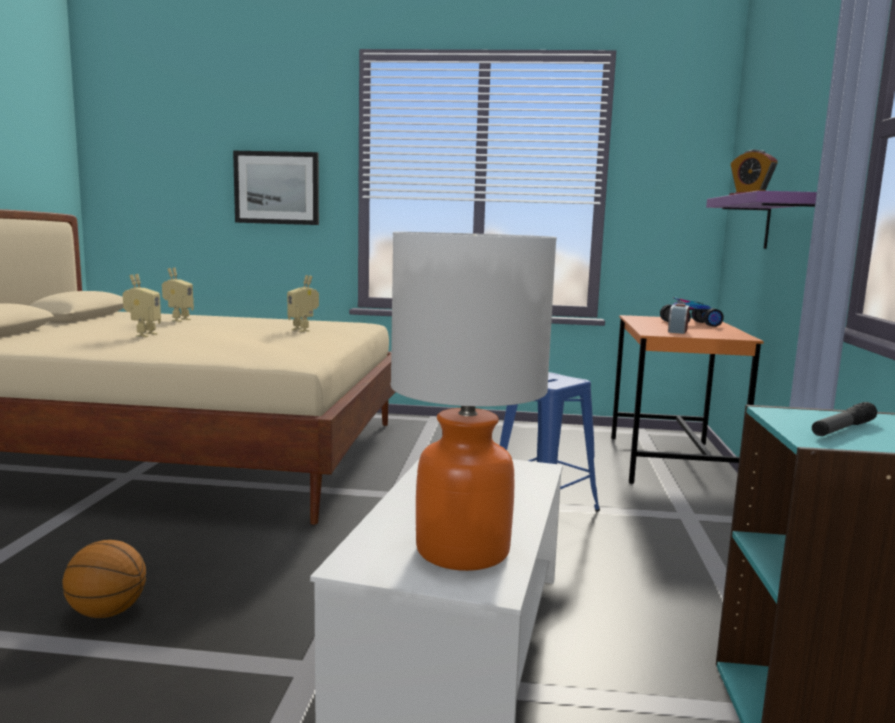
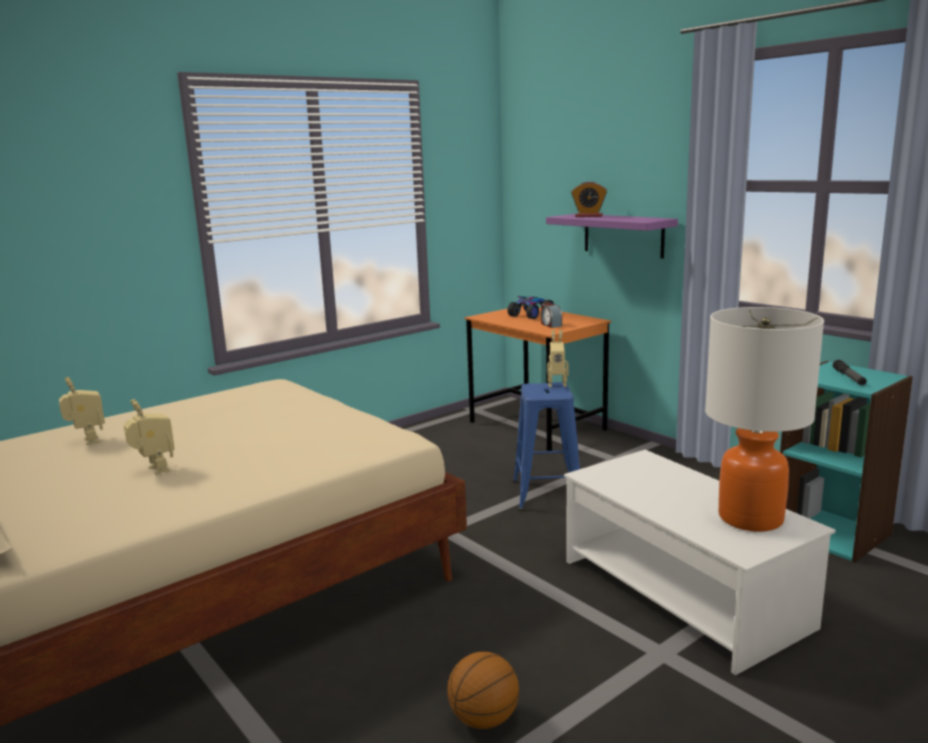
camera: 45 degrees left, 5 degrees up
(277, 188) = (96, 244): picture -> none
(303, 330) = (263, 408): toy robot -> toy robot (557, 384)

